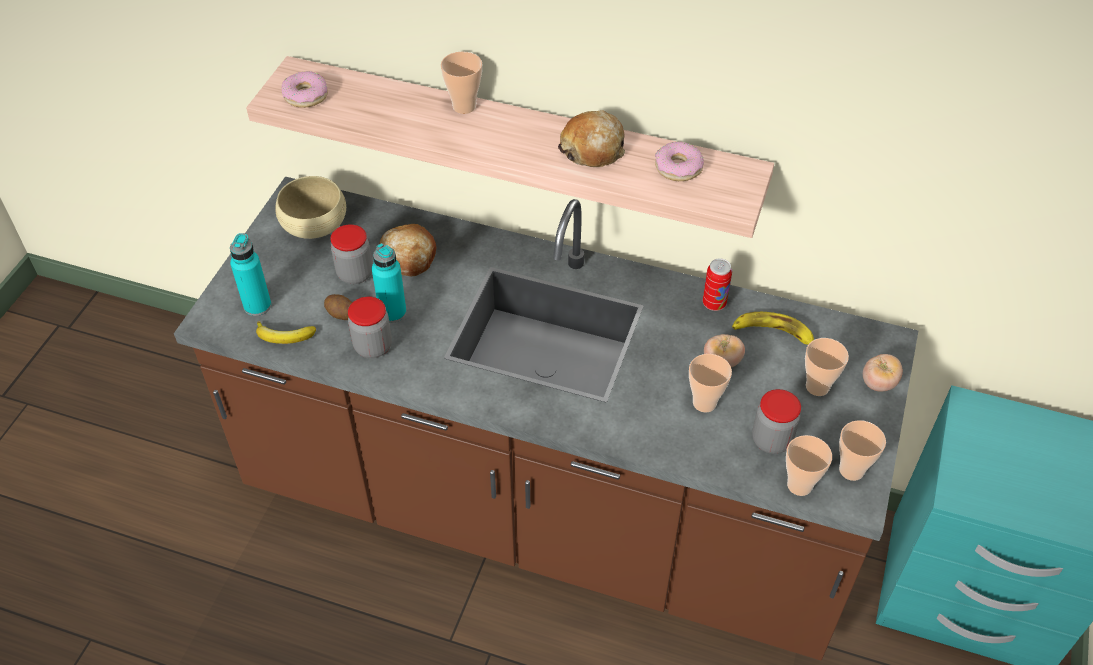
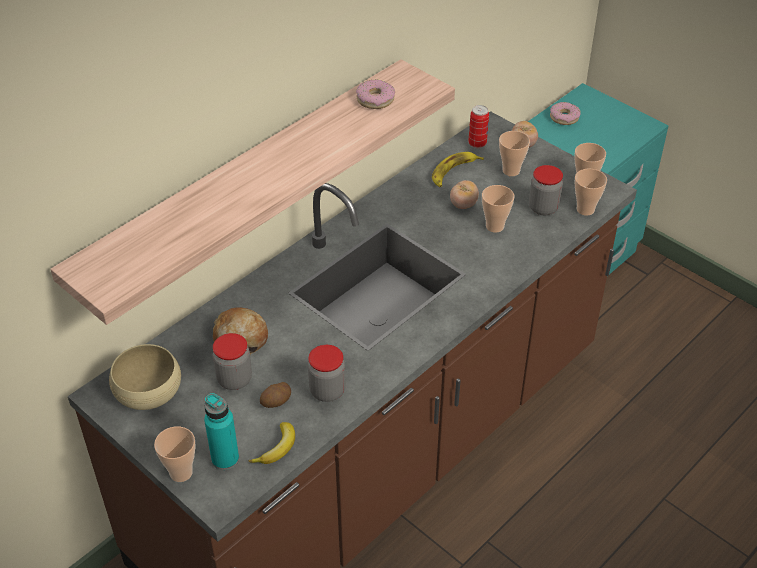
camera: 65 degrees left, 5 degrees down
(306, 95) = (122, 269): donut -> donut (564, 117)
(392, 312) = (297, 367): turquoise bottle -> none
(464, 106) = (219, 180): cup -> cup (181, 473)
(593, 149) = (324, 131): bread -> none
(714, 303) = (408, 189): can -> can (477, 144)

